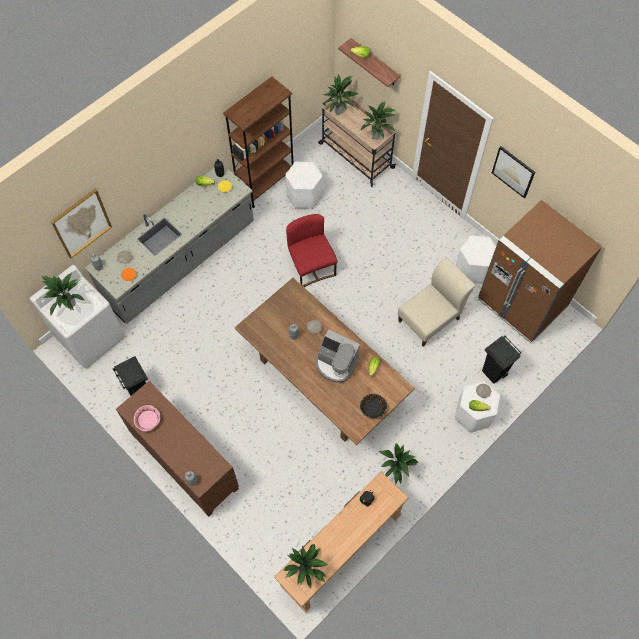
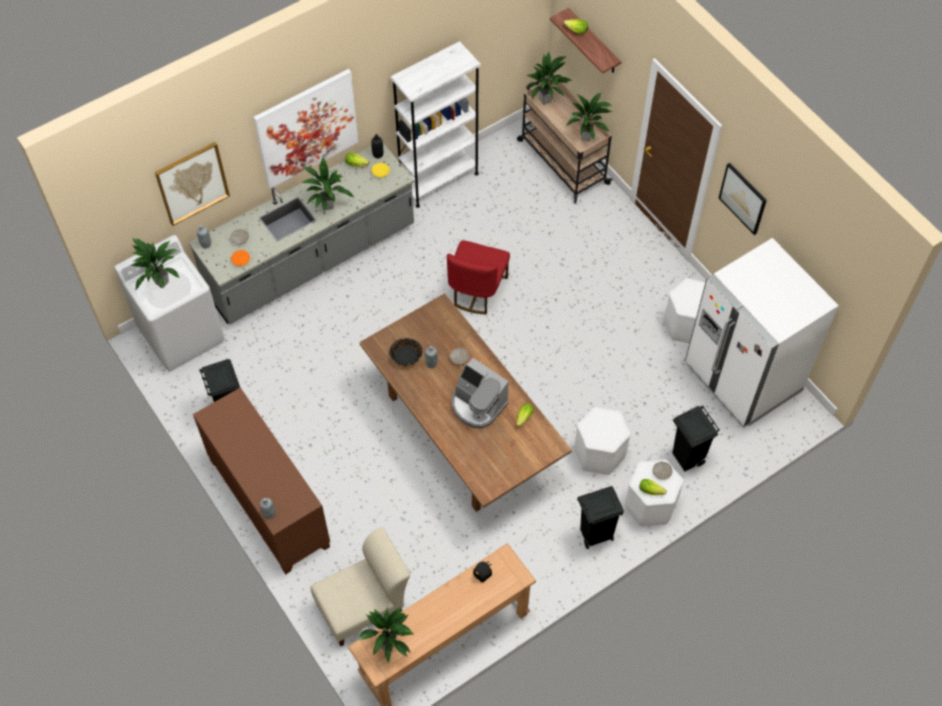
camera: 10 degrees right, 5 degrees down
(148, 420) = (229, 434): pink bowl -> none
(164, 164) = (307, 128): none -> picture
(265, 183) = (439, 180): brown bookcase -> white bookcase
(304, 196) = (486, 202): white stool -> white stool (599, 453)
(311, 266) = (477, 290): red chair -> red chair turned 150 degrees counterclockwise
(373, 408) = (513, 466): black bowl -> black bowl (406, 356)
(395, 470) = (534, 557): potted plant -> potted plant (328, 206)
(431, 318) = (619, 377): beige chair -> beige chair (364, 606)
(437, 445) = (595, 535): none -> black trash can
(522, 304) = (742, 378): brown fridge -> white fridge

